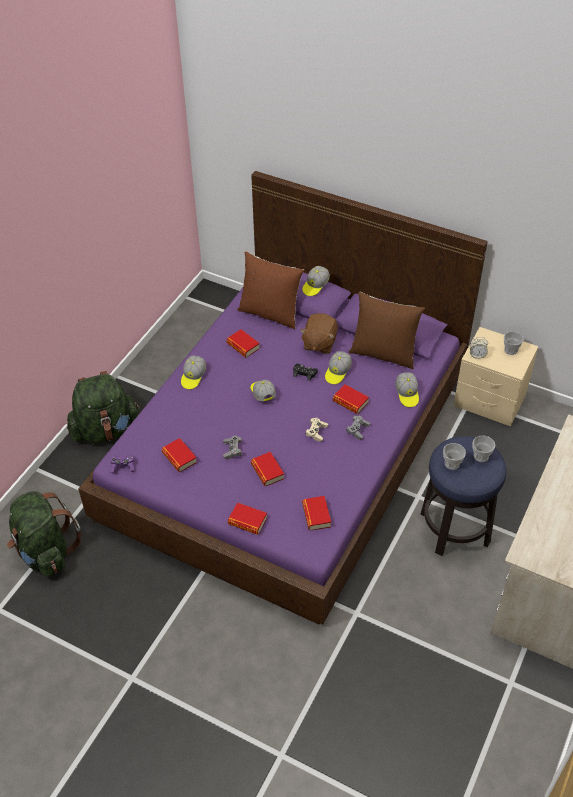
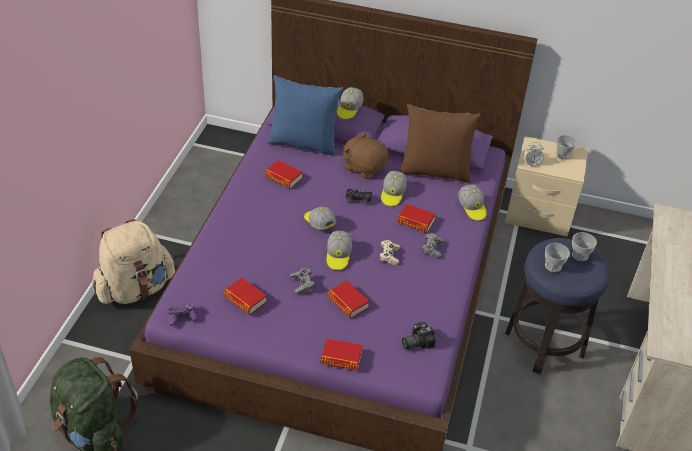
camera: 15 degrees left, 5 degrees down
(106, 430) = (136, 288): green backpack -> beige backpack
(193, 377) = (237, 214): cap -> cap (338, 255)
(270, 313) = (303, 142): brown pillow -> blue pillow
(316, 515) = (415, 342): book -> camera
(319, 343) = (364, 167): brown plush toy -> brown plush toy turned 120 degrees clockwise

